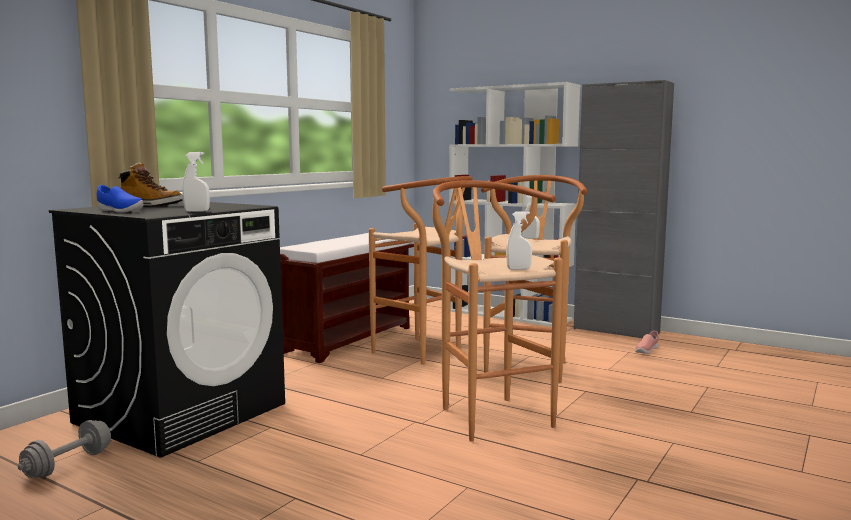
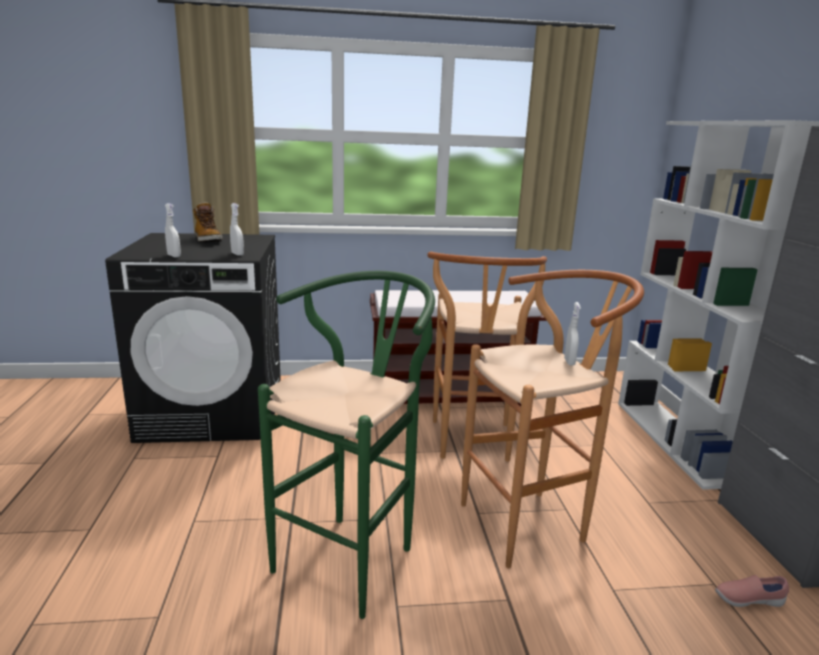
camera: 50 degrees right, 10 degrees up
(68, 464) = (101, 420): grey dumbbell -> none
(119, 211) = (152, 244): blue shoe -> none
(489, 414) = (353, 554): brown stool -> green stool
(518, 269) = (328, 410): white spray bottle -> white spray bottle (237, 254)

